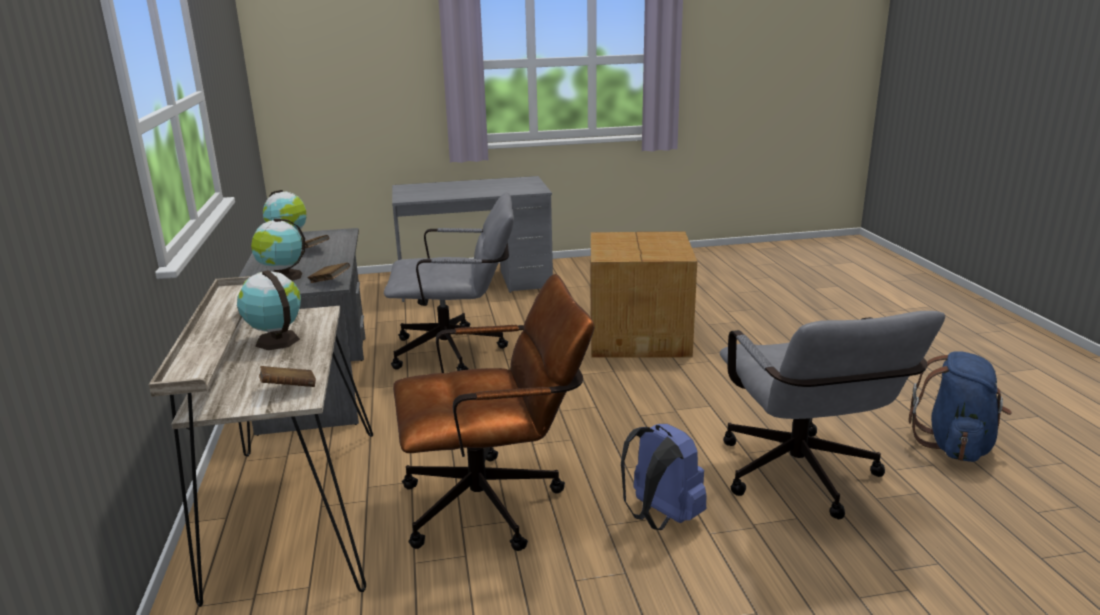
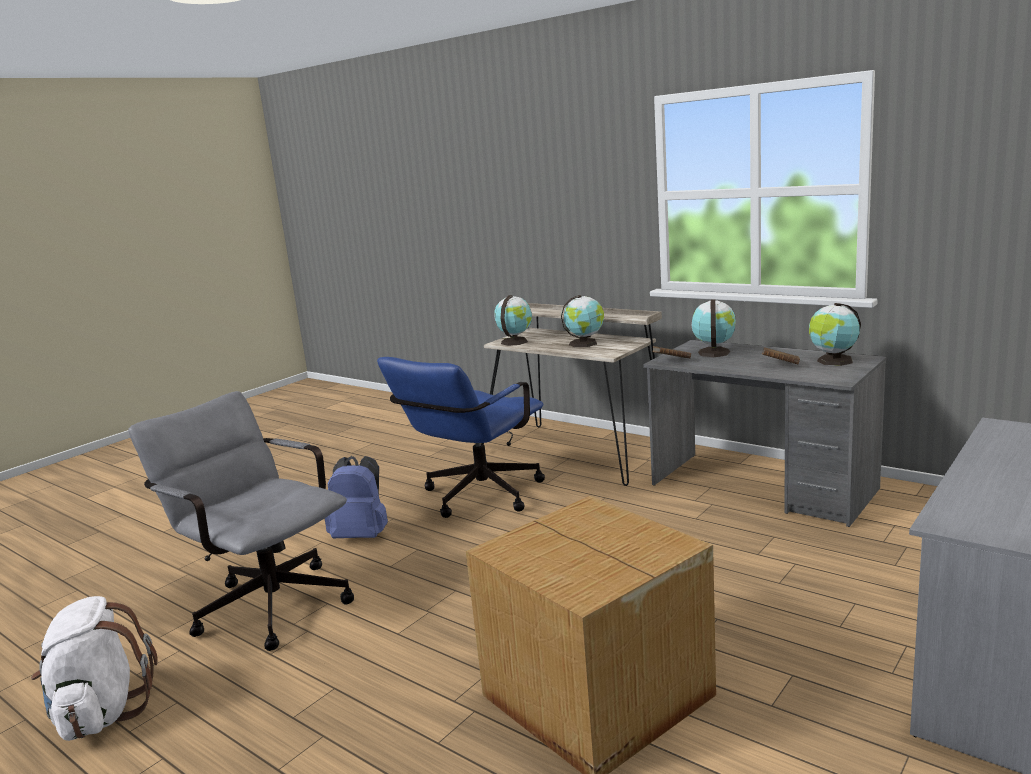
camera: 140 degrees right, 5 degrees down
(289, 389) = (515, 341): brown book -> globe
(458, 351) = (739, 562): grey office chair -> none
(496, 503) = (475, 498): brown office chair -> blue office chair
(955, 445) = (102, 713): blue backpack -> white backpack

